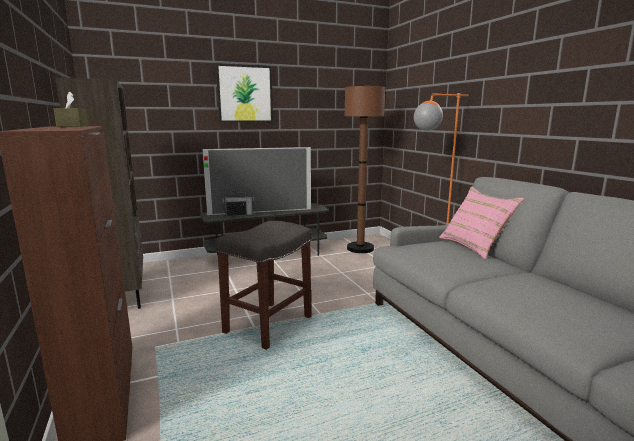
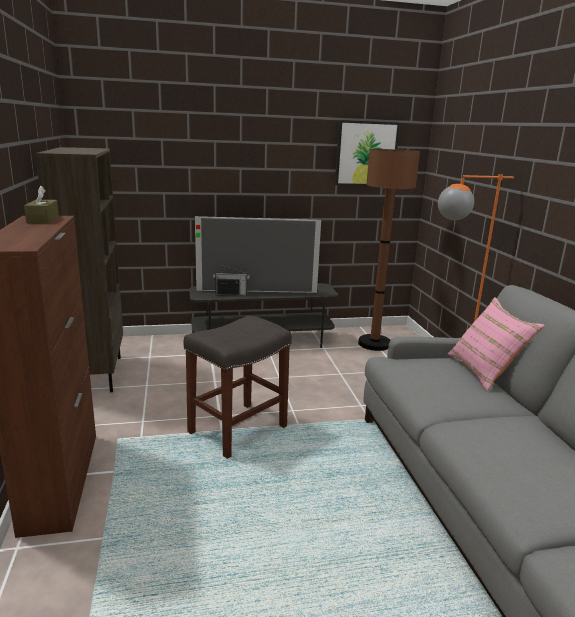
camera: 10 degrees right, 5 degrees up
(245, 94) = (249, 151): picture -> picture (366, 154)

